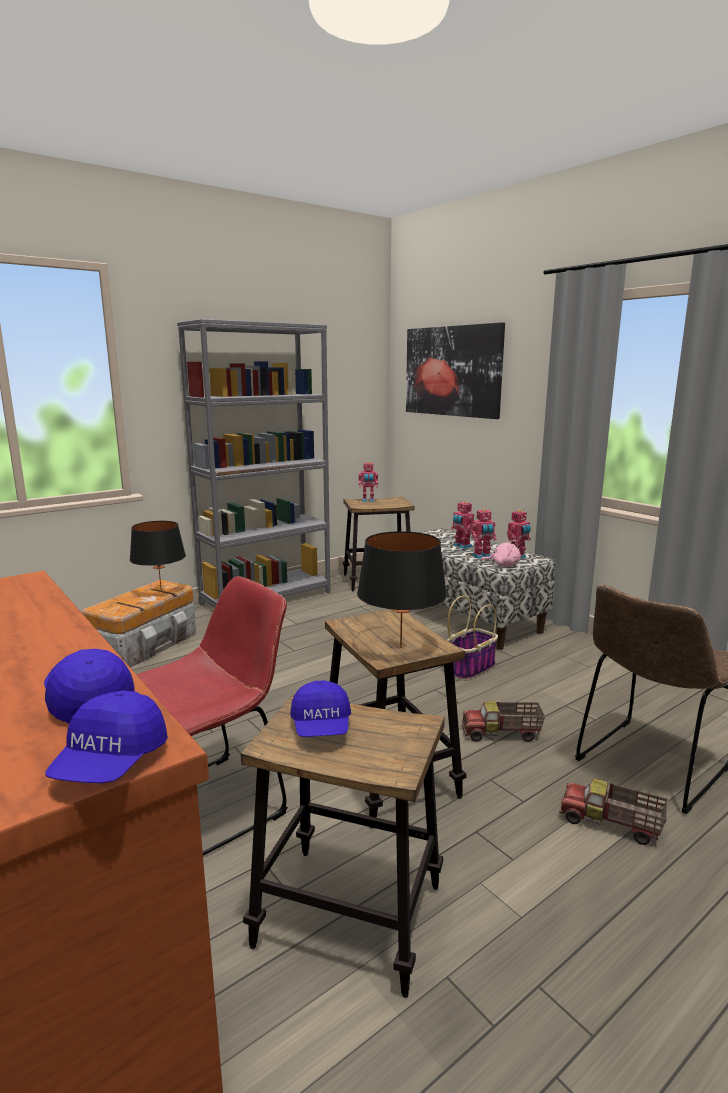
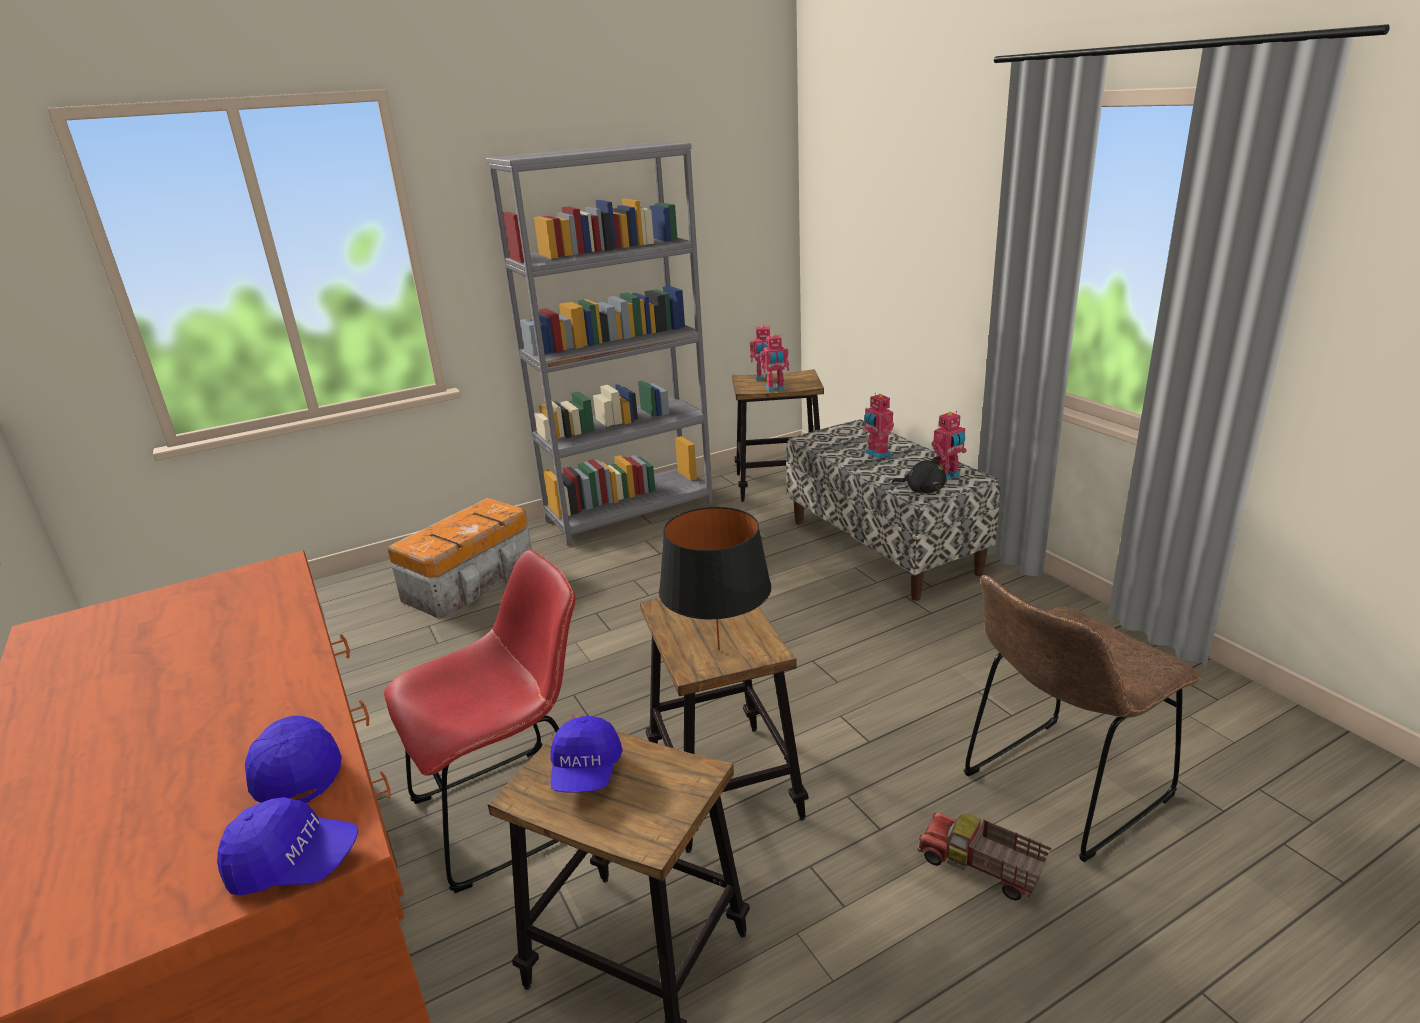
camera: 10 degrees right, 10 degrees up
(110, 763) = (294, 864): blue cap -> blue cap turned 105 degrees counterclockwise
(161, 590) = (486, 516): black table lamp -> none
(452, 371) = (878, 194): picture -> none
(470, 668) = (867, 629): basket -> none
(482, 556) = (899, 474): toy robot -> toy robot (775, 389)
(501, 734) = (880, 731): toy truck -> none
(503, 565) = (922, 490): pink plush toy -> black plush toy

